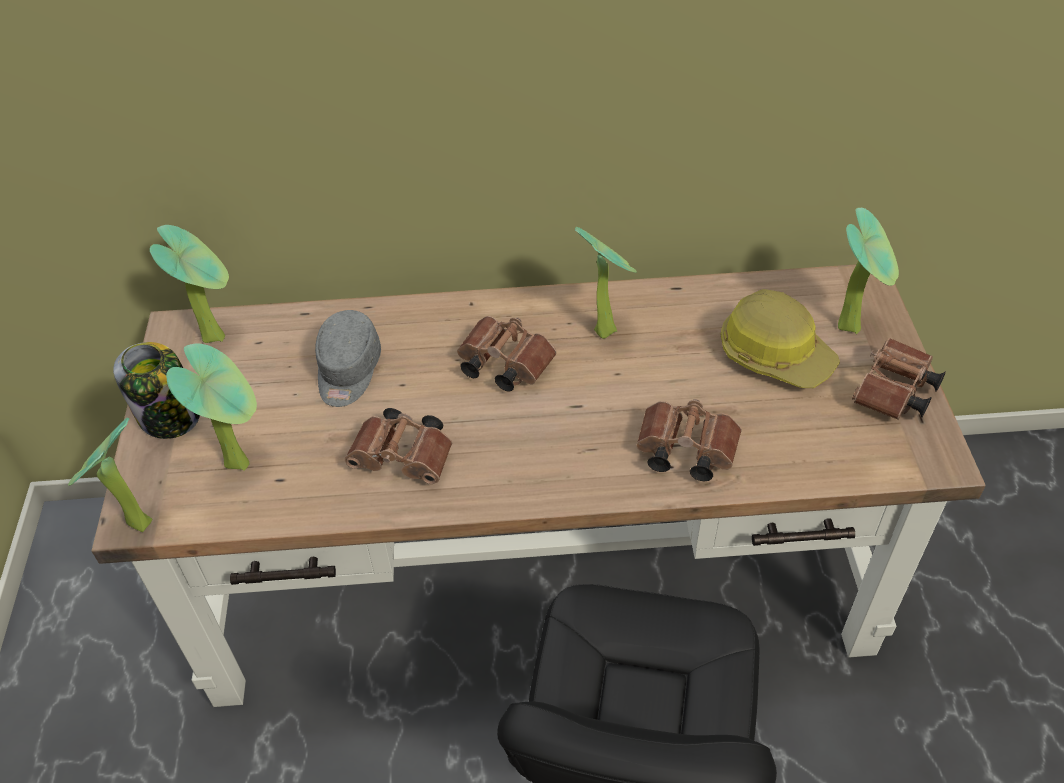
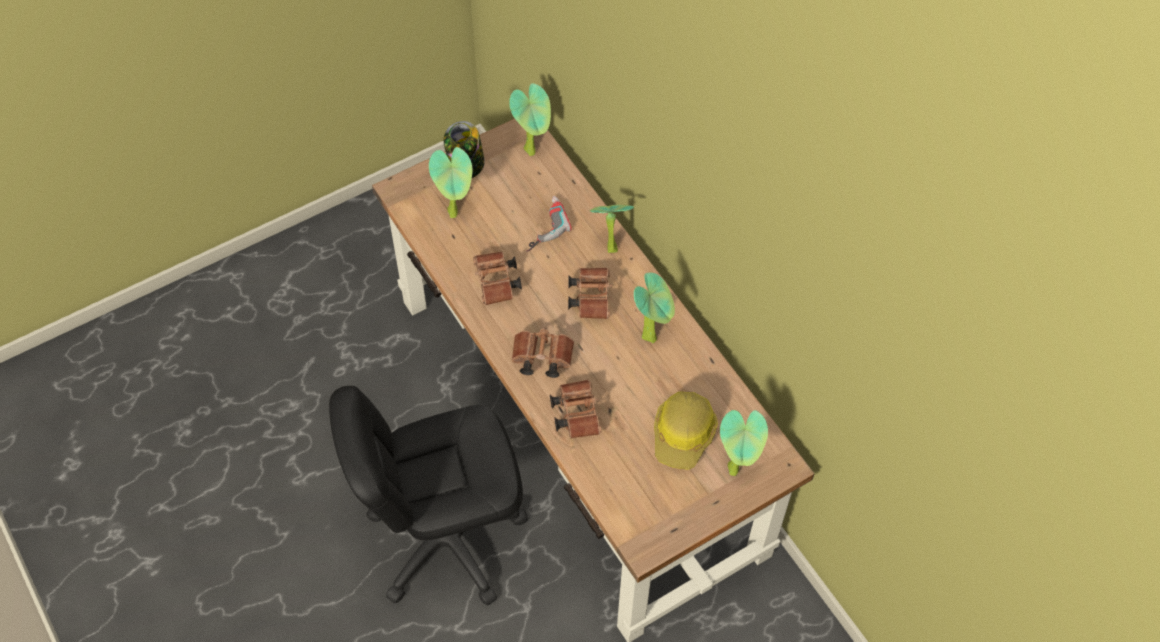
camera: 60 degrees right, 10 degrees up
(134, 526) = (393, 193): potted plant -> potted plant (609, 246)
(348, 371) = (542, 226): grey cap -> power drill
(893, 394) = (686, 509): brown binoculars -> brown binoculars (540, 359)

